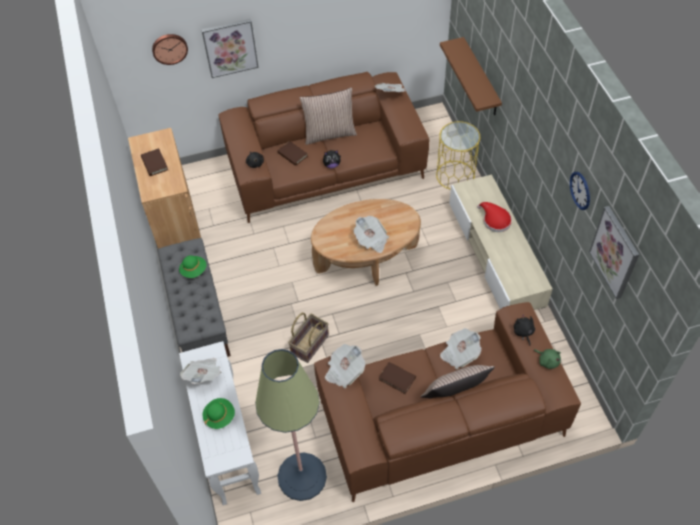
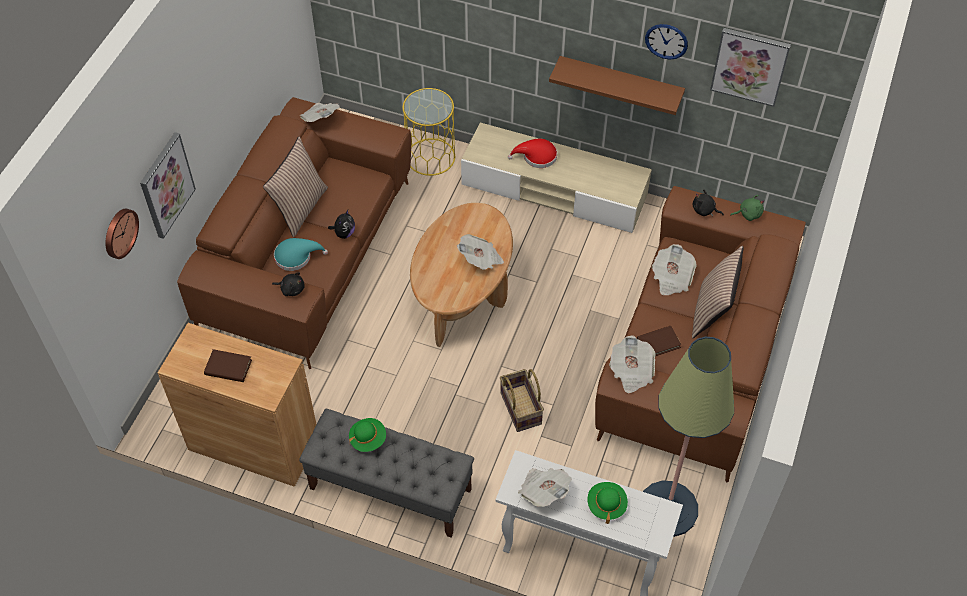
camera: 55 degrees left, 0 degrees up
(292, 154) = (296, 256): brown book -> turquoise hat
(481, 78) = (415, 30): brown shelf -> brown shelf (620, 83)

